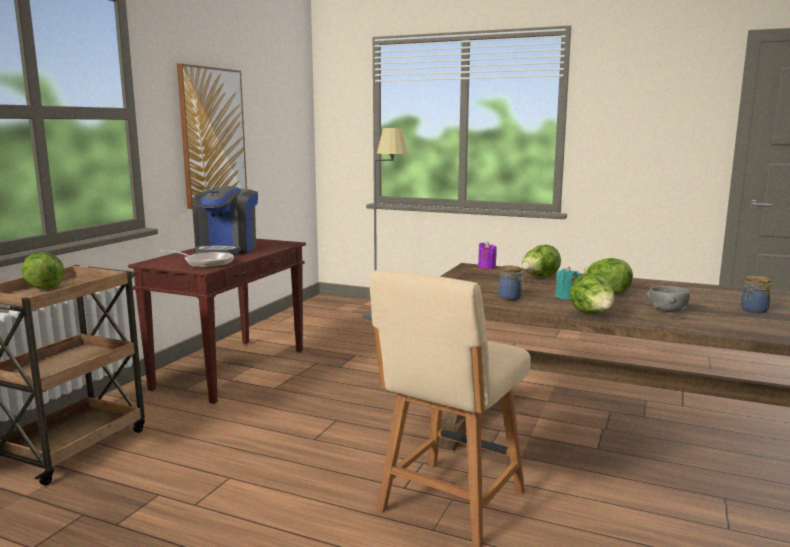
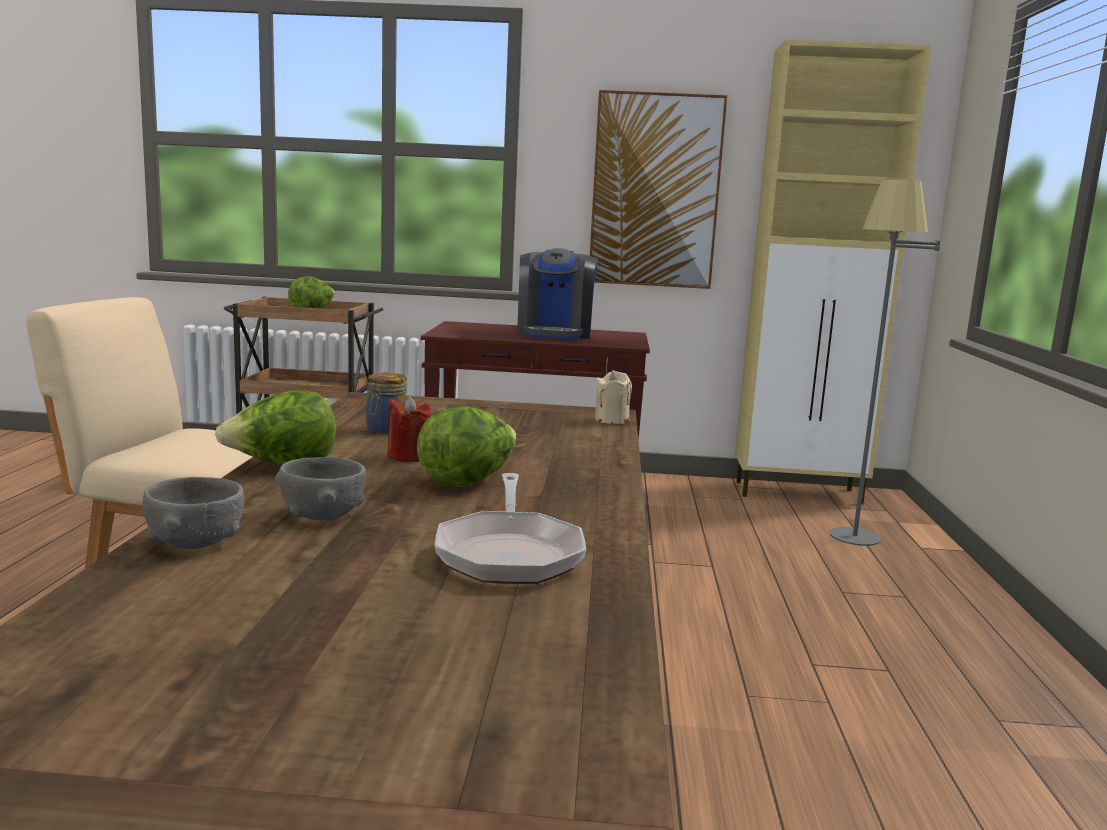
camera: 70 degrees right, 0 degrees up
(205, 263) = (470, 332): frying pan -> frying pan (509, 553)
(227, 250) = (554, 333): coffee machine -> coffee machine turned 75 degrees counterclockwise
(305, 311) = (800, 493): none -> beige cabinet
(486, 267) = (611, 420): purple candle -> beige candle
(539, 277) = (559, 445): lettuce -> none
(566, 297) = (408, 456): turquoise candle -> red candle
(714, 327) = (195, 542): none -> grey bowl
(753, 310) = (353, 597): jar -> none

